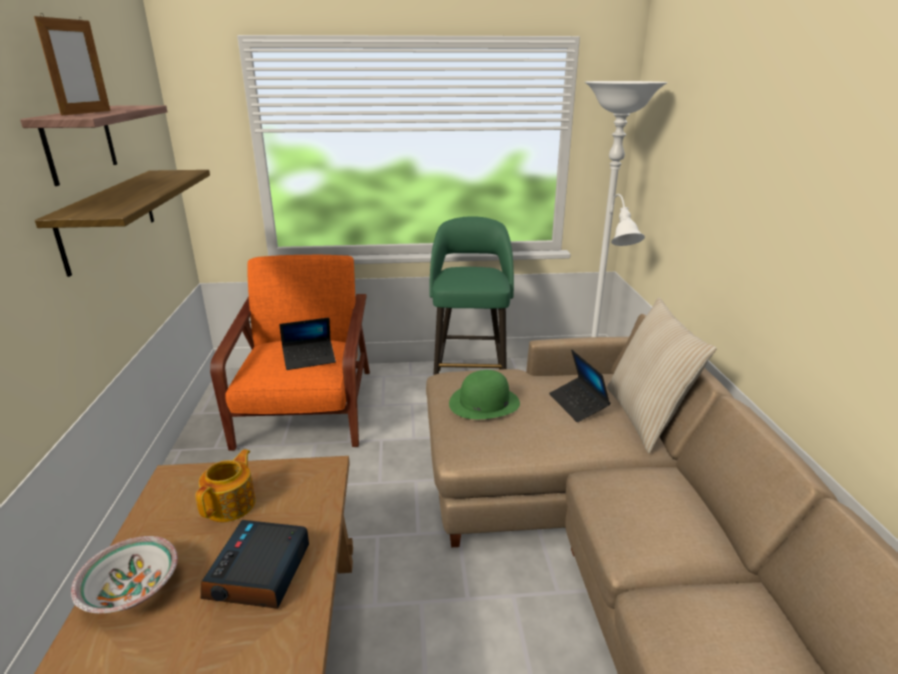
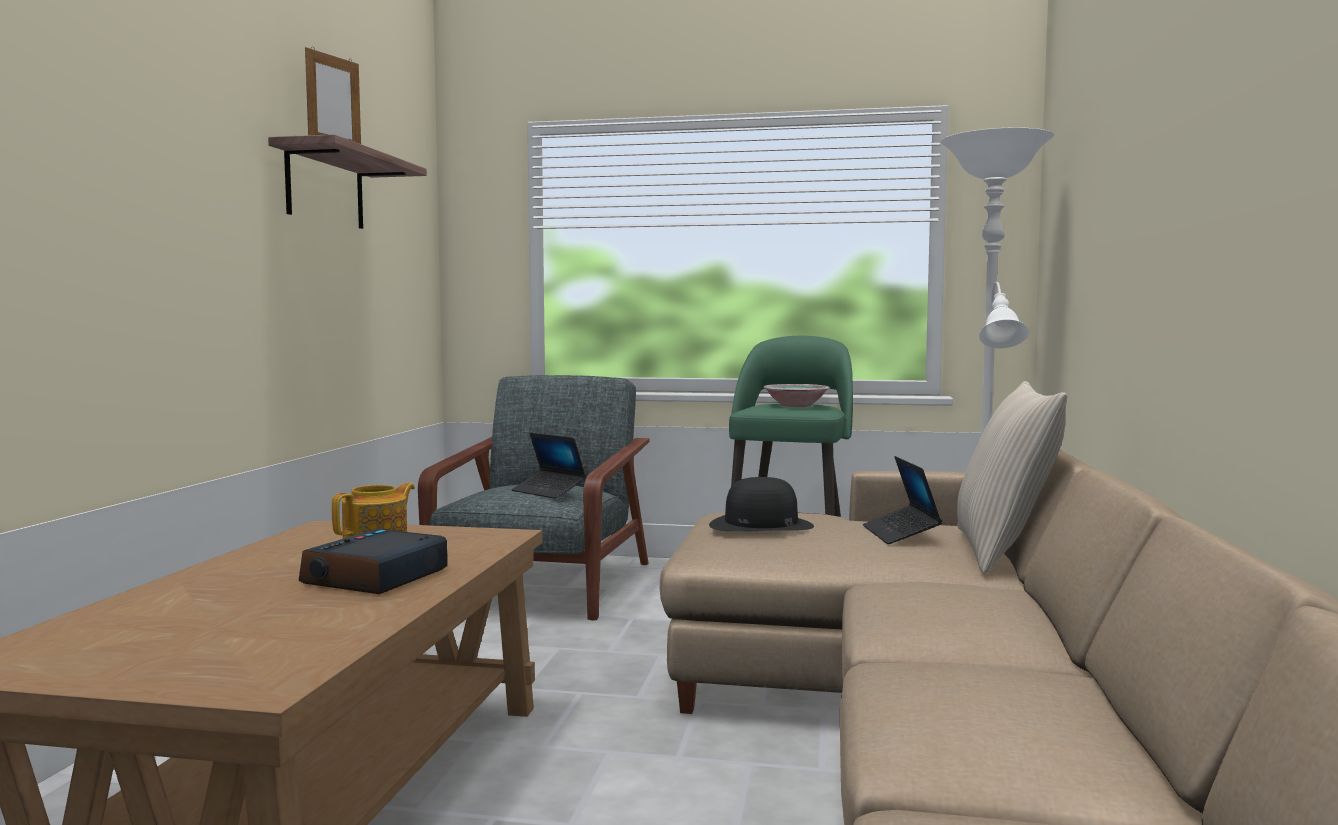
camera: 15 degrees right, 20 degrees down
(109, 218) = (339, 278): shelf -> none
(133, 589) = (231, 573): bowl -> bowl (796, 405)
(306, 409) = (543, 586): orange armchair -> grey armchair
(309, 359) = (548, 491): laptop -> laptop turned 45 degrees clockwise
(484, 403) = (760, 525): green hat -> black hat

